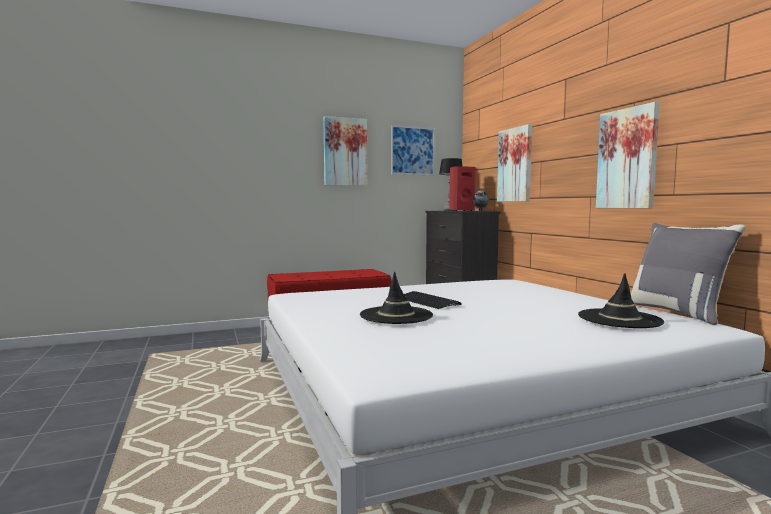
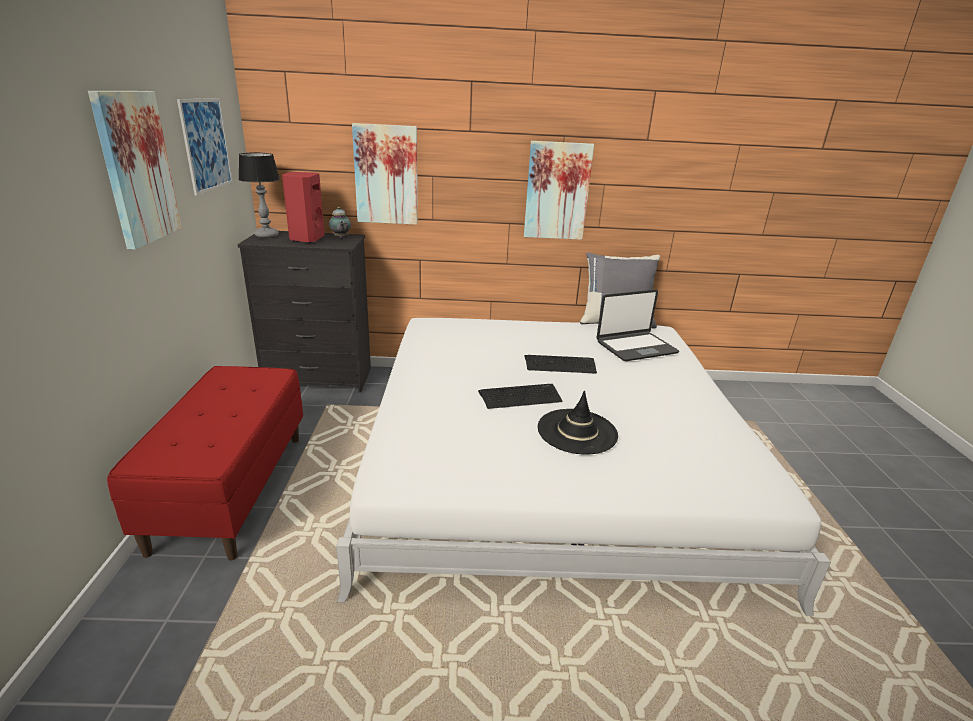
camera: 70 degrees left, 20 degrees up
(509, 305) = (560, 365): none -> keyboard
(619, 319) = (635, 347): black hat -> laptop

